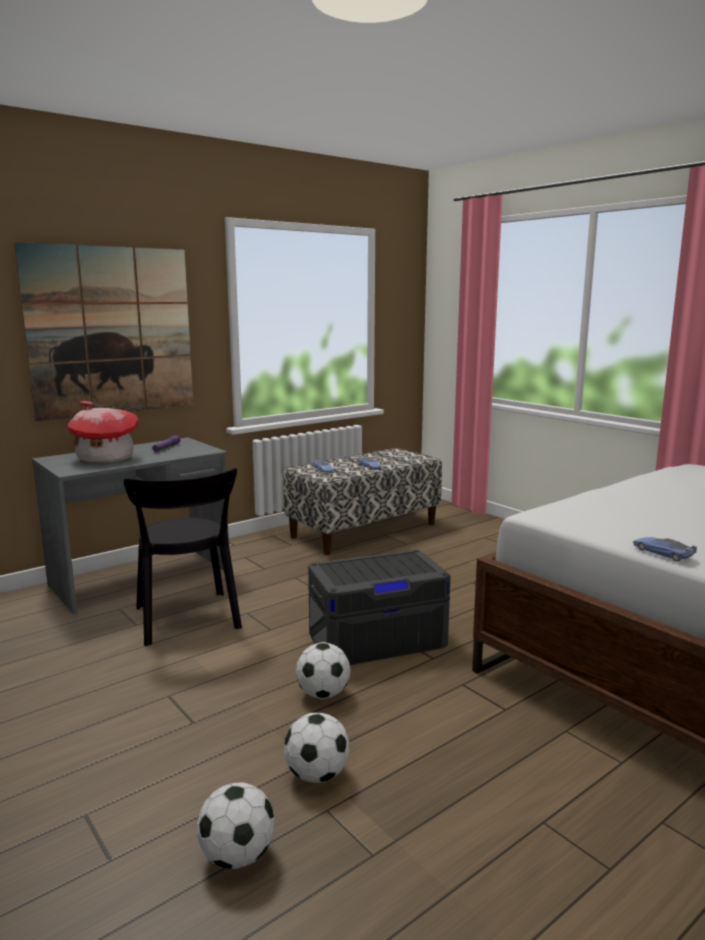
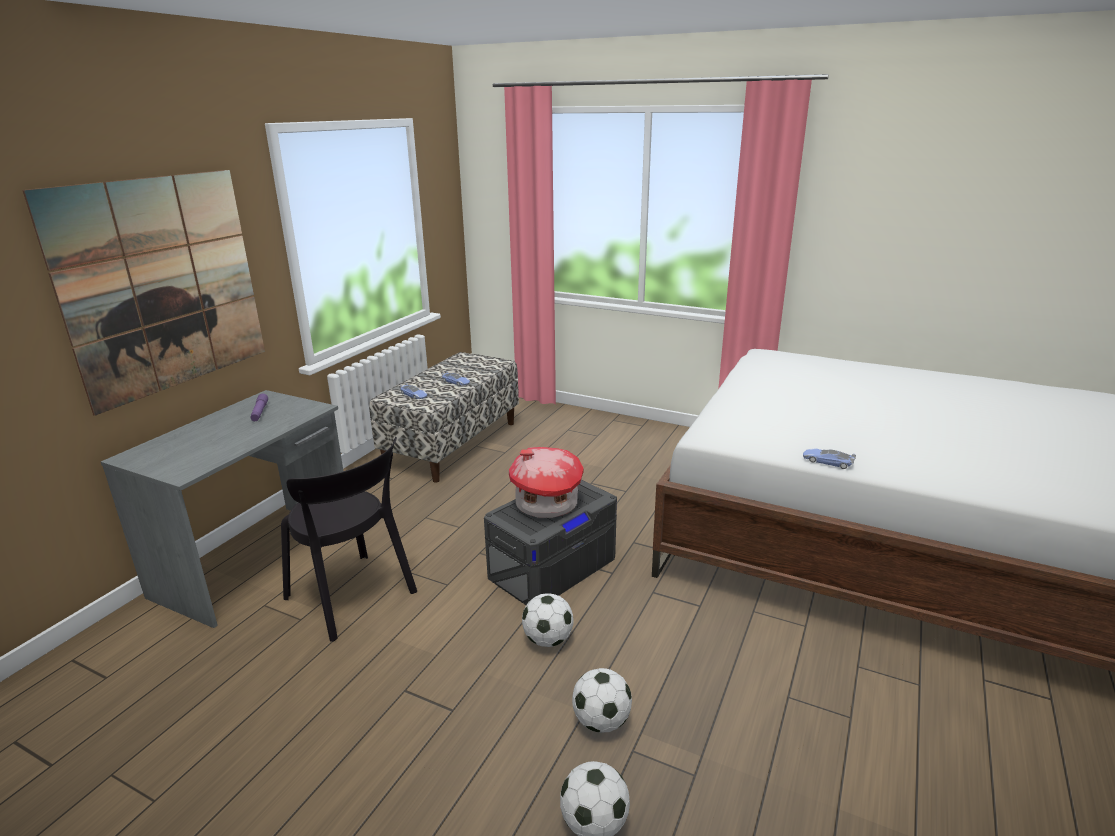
camera: 25 degrees left, 10 degrees up
(105, 458) = (202, 443): toy house -> toy house (546, 505)

